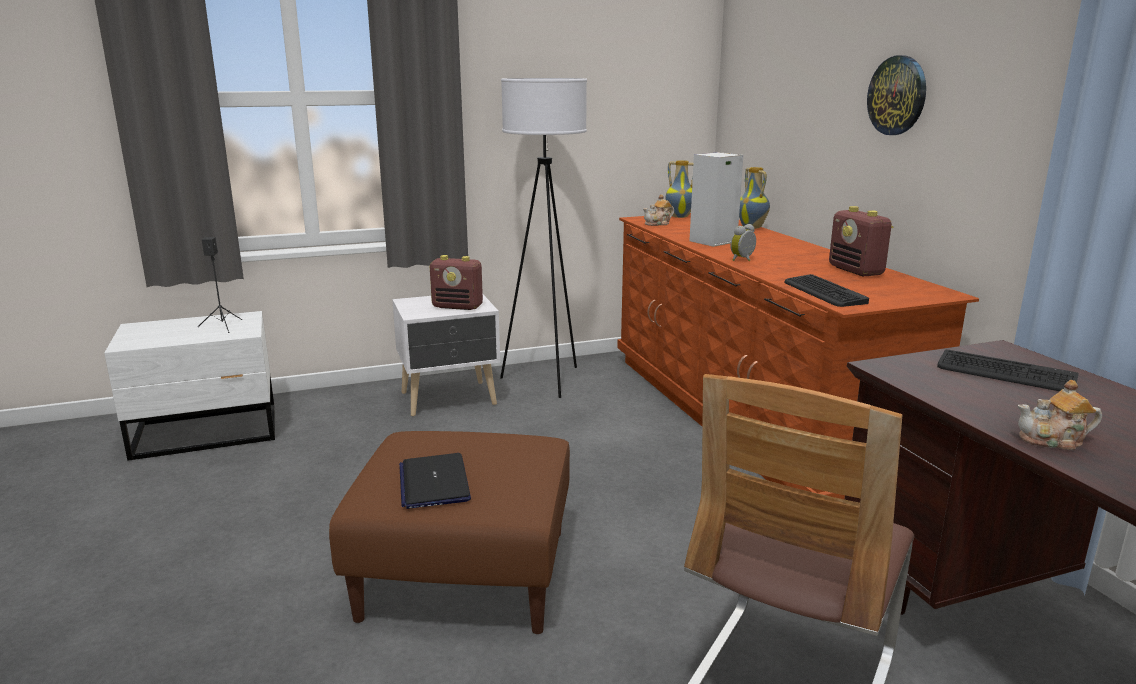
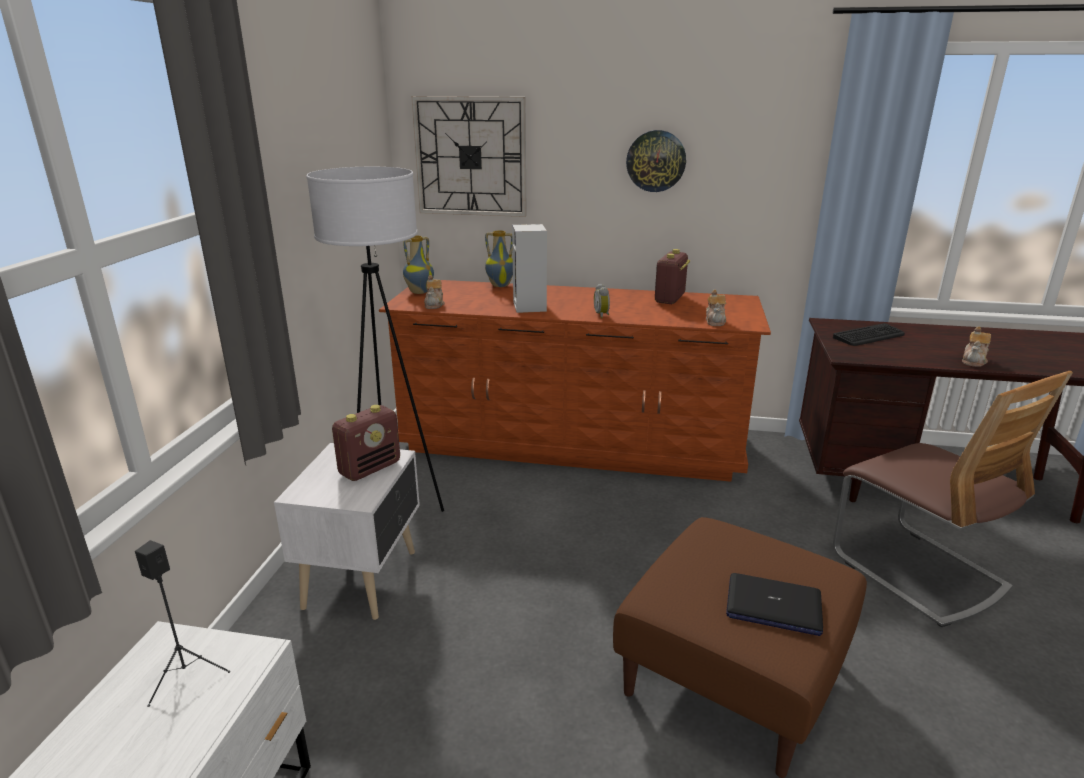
camera: 60 degrees left, 5 degrees up
(761, 89) = (471, 157): none -> wall clock
(823, 292) = (715, 321): keyboard -> teapot
(856, 271) = (669, 299): radio -> radio turned 105 degrees clockwise

